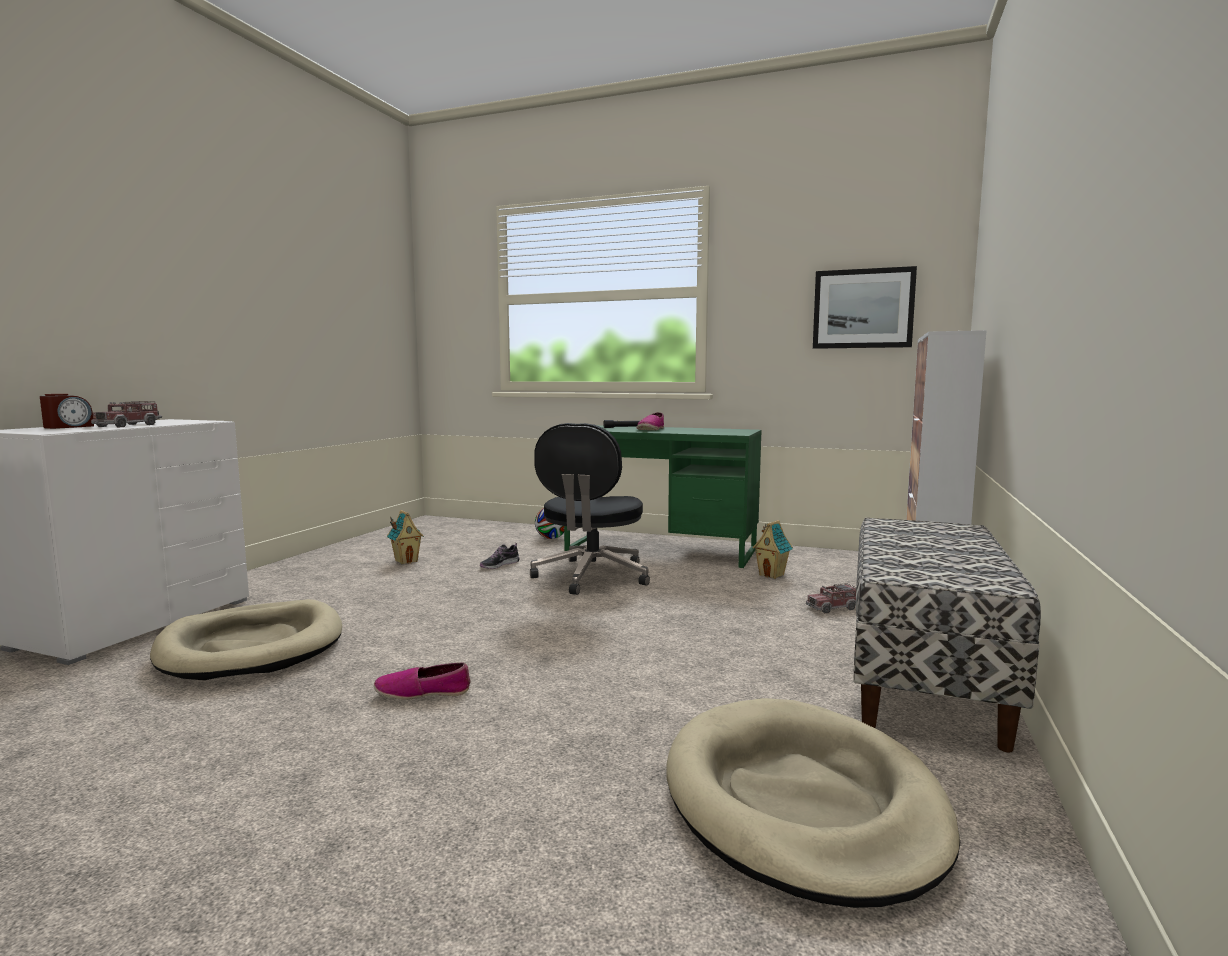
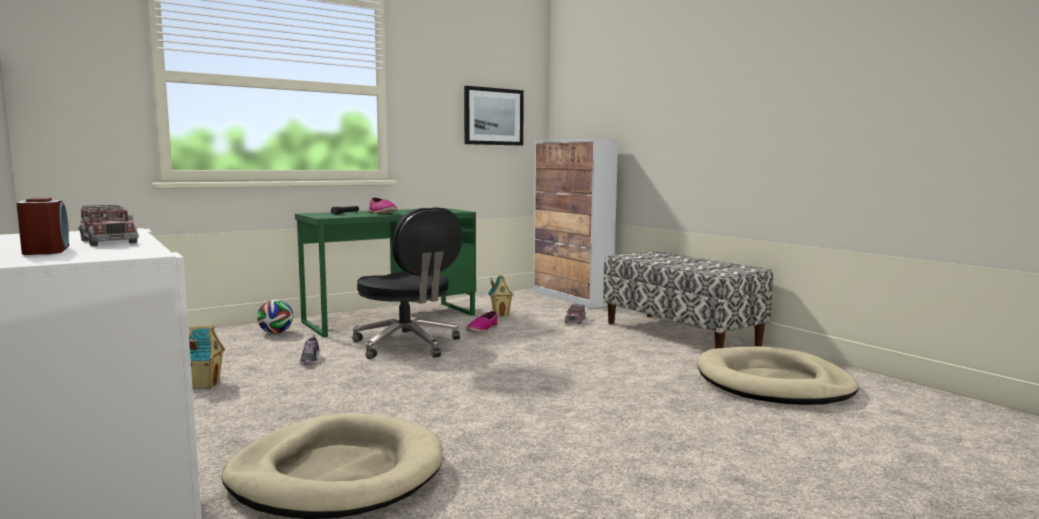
camera: 55 degrees left, 0 degrees up
(423, 692) = (551, 427): shoe -> shoe (482, 329)

